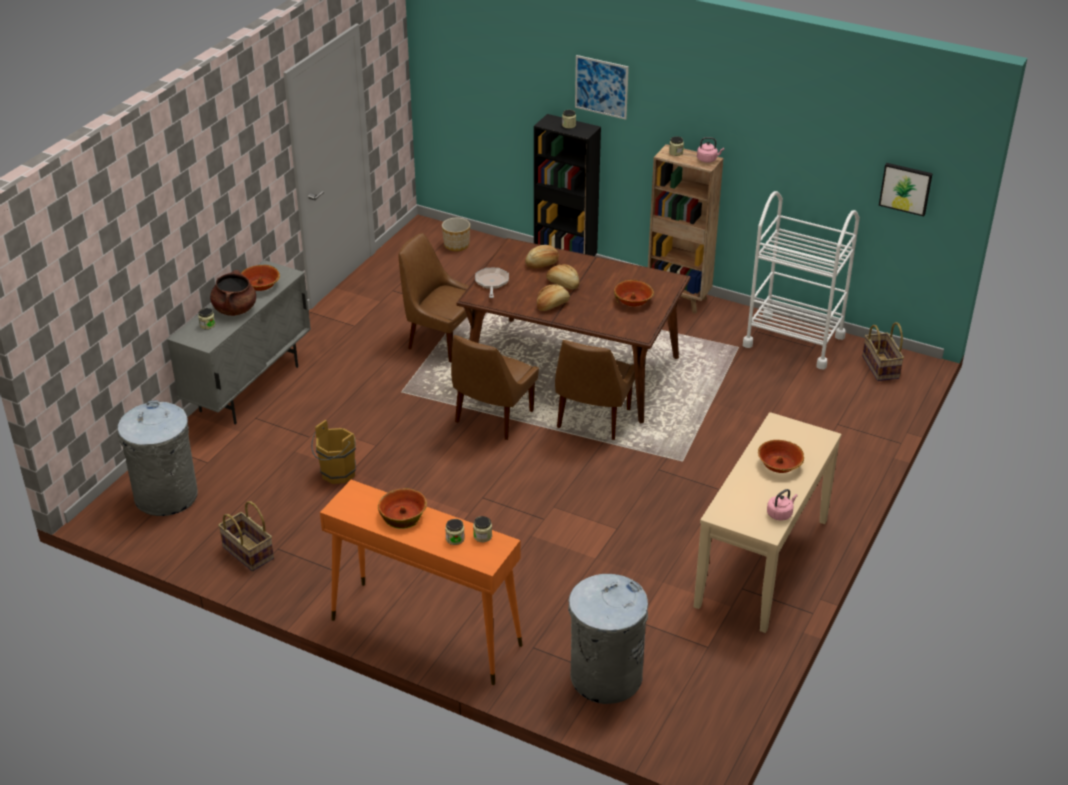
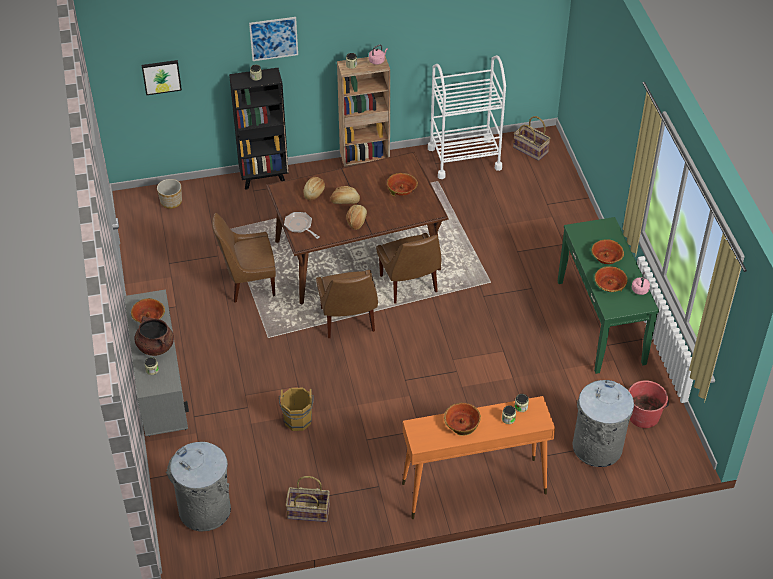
camera: 40 degrees left, 10 degrees up
(699, 679) = (643, 415): none -> red bucket
(748, 491) = (609, 285): none -> bowl
(763, 563) = (601, 322): beige console table -> green console table
(906, 188) = (521, 26): picture -> picture (161, 76)

